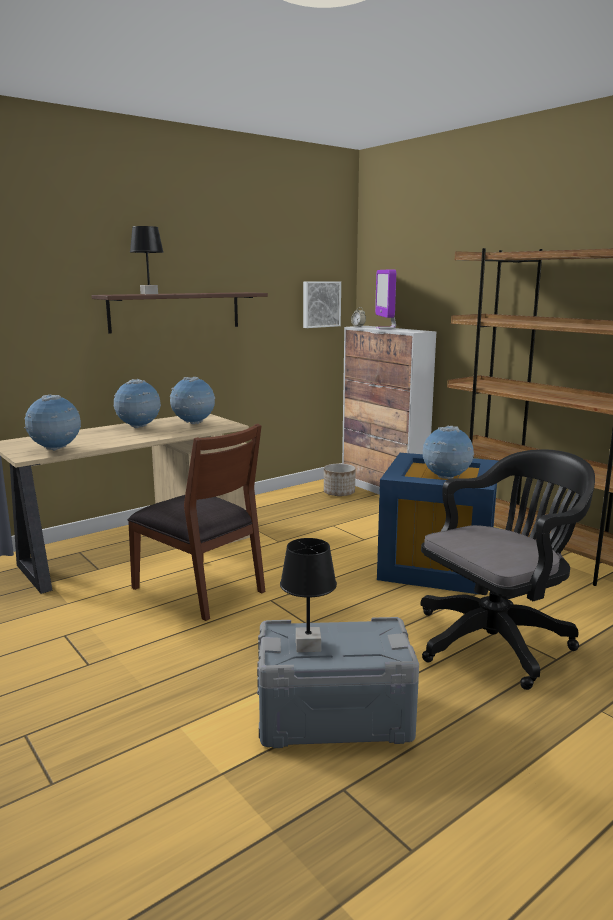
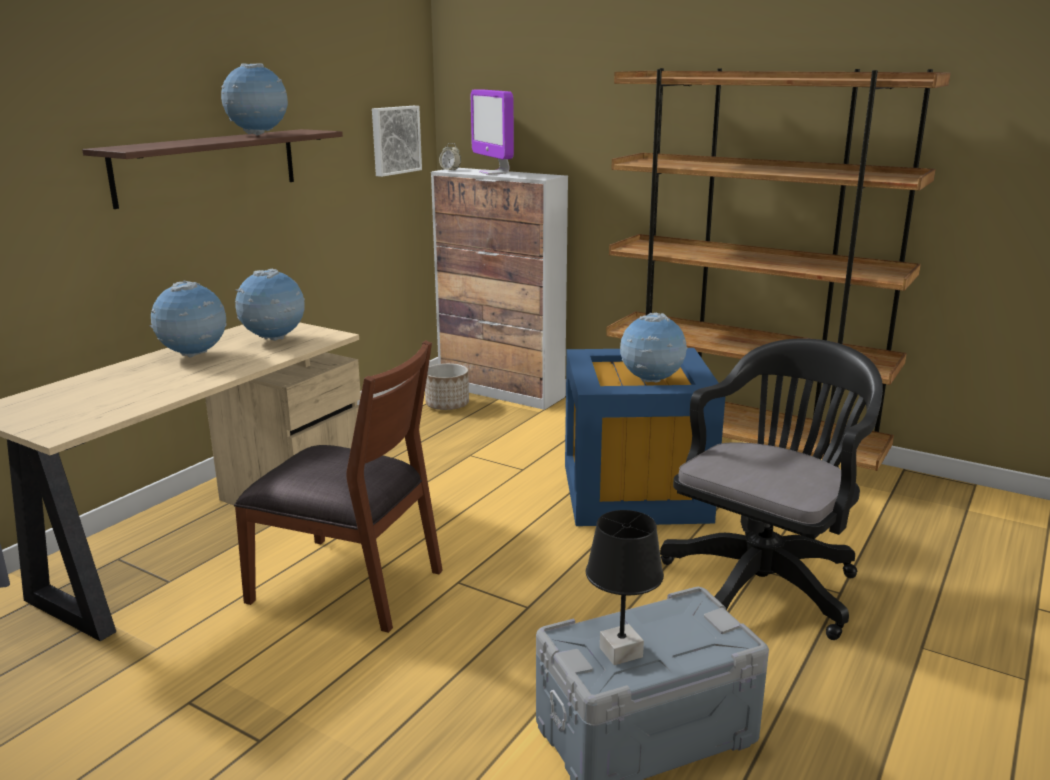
camera: 20 degrees left, 5 degrees up
(56, 450) = (97, 414): globe -> globe (258, 135)
(149, 294) = (174, 142): black table lamp -> none

